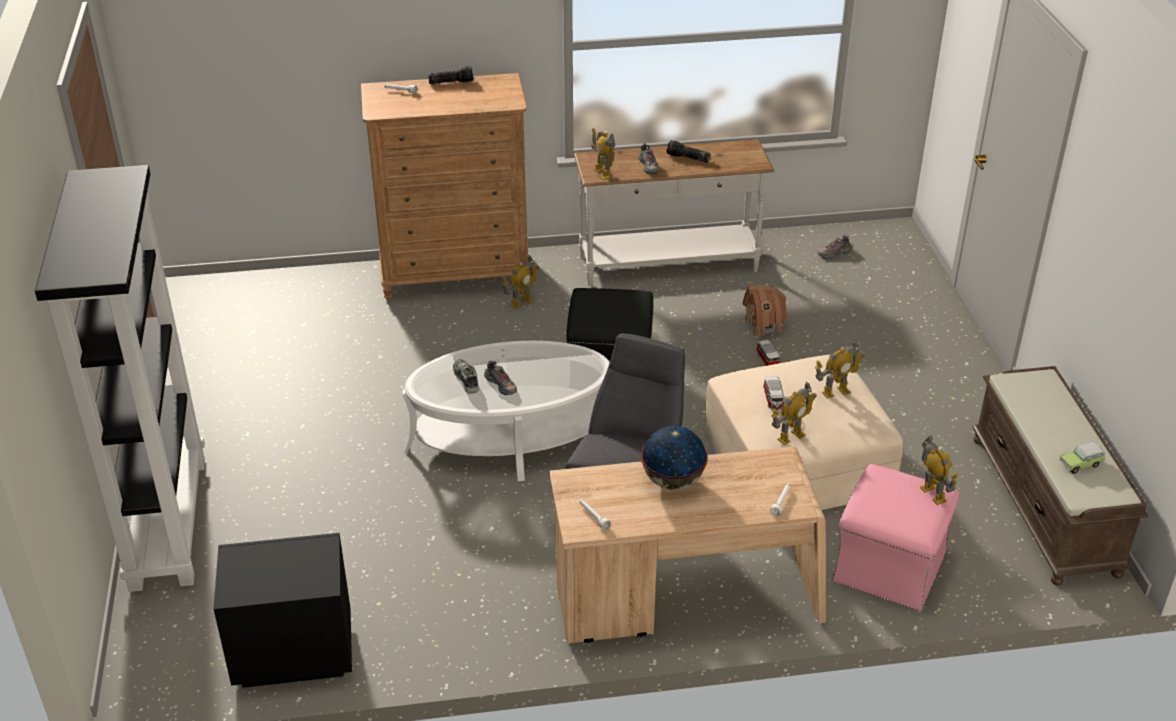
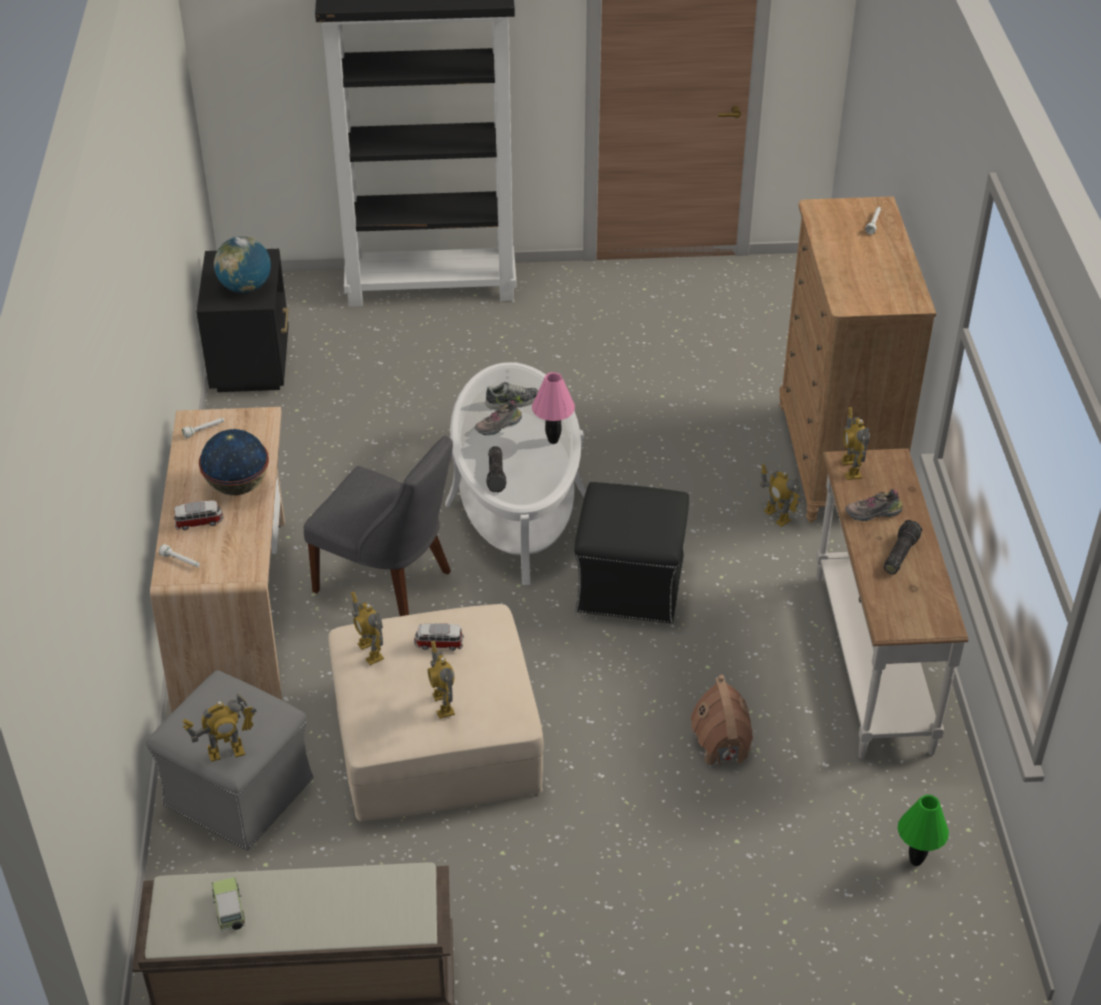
camera: 95 degrees right, 5 degrees up
(296, 560) = (245, 287): none -> globe
(451, 82) = (903, 260): flashlight -> flashlight (497, 475)
(519, 354) = (553, 441): none -> pink table lamp
(602, 173) = (850, 469): toy robot -> toy robot turned 75 degrees counterclockwise
(767, 359) = (644, 739): toy car -> toy car (199, 522)
(834, 254) = (915, 861): shoe -> green table lamp
(889, 568) = (237, 791): pink ottoman -> grey ottoman

